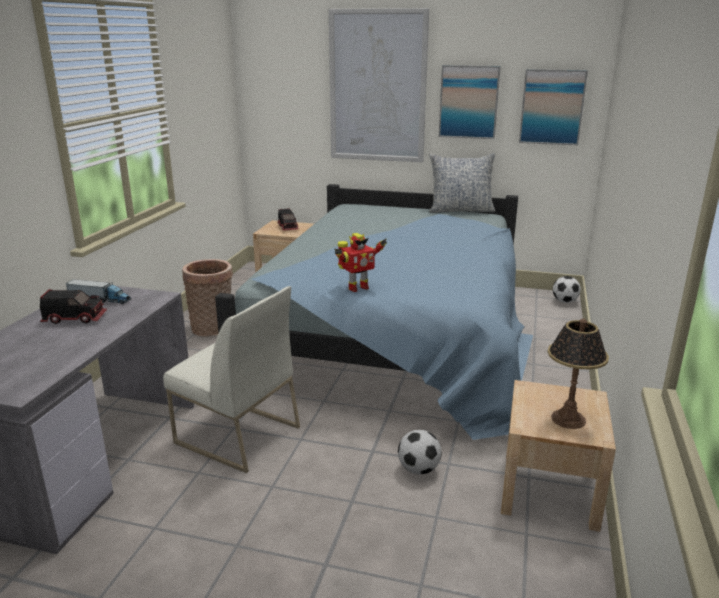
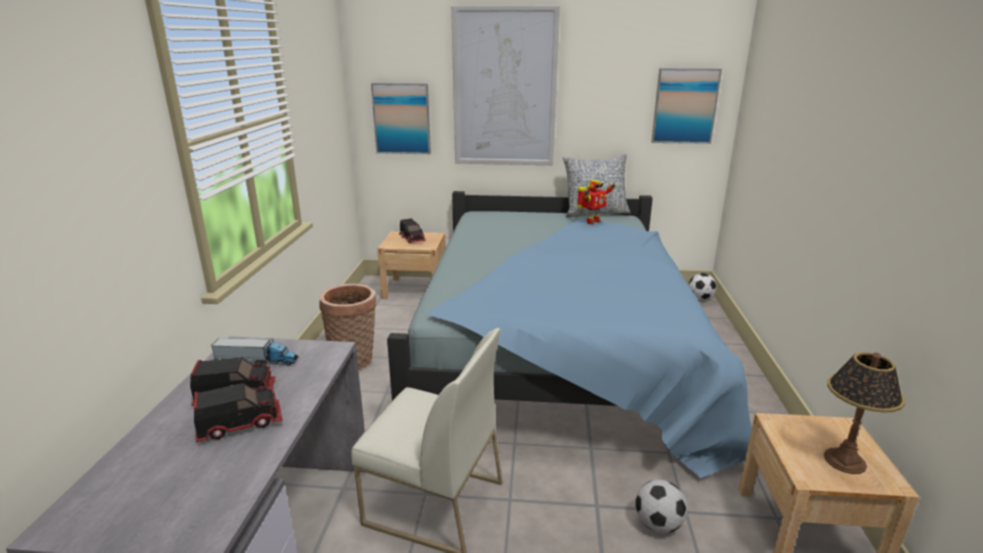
camera: 10 degrees left, 0 degrees up
(70, 336) = (240, 424): none -> toy truck
(357, 288) = (553, 317): toy robot -> toy robot (591, 222)
(468, 102) = (600, 102): picture -> picture (402, 118)

